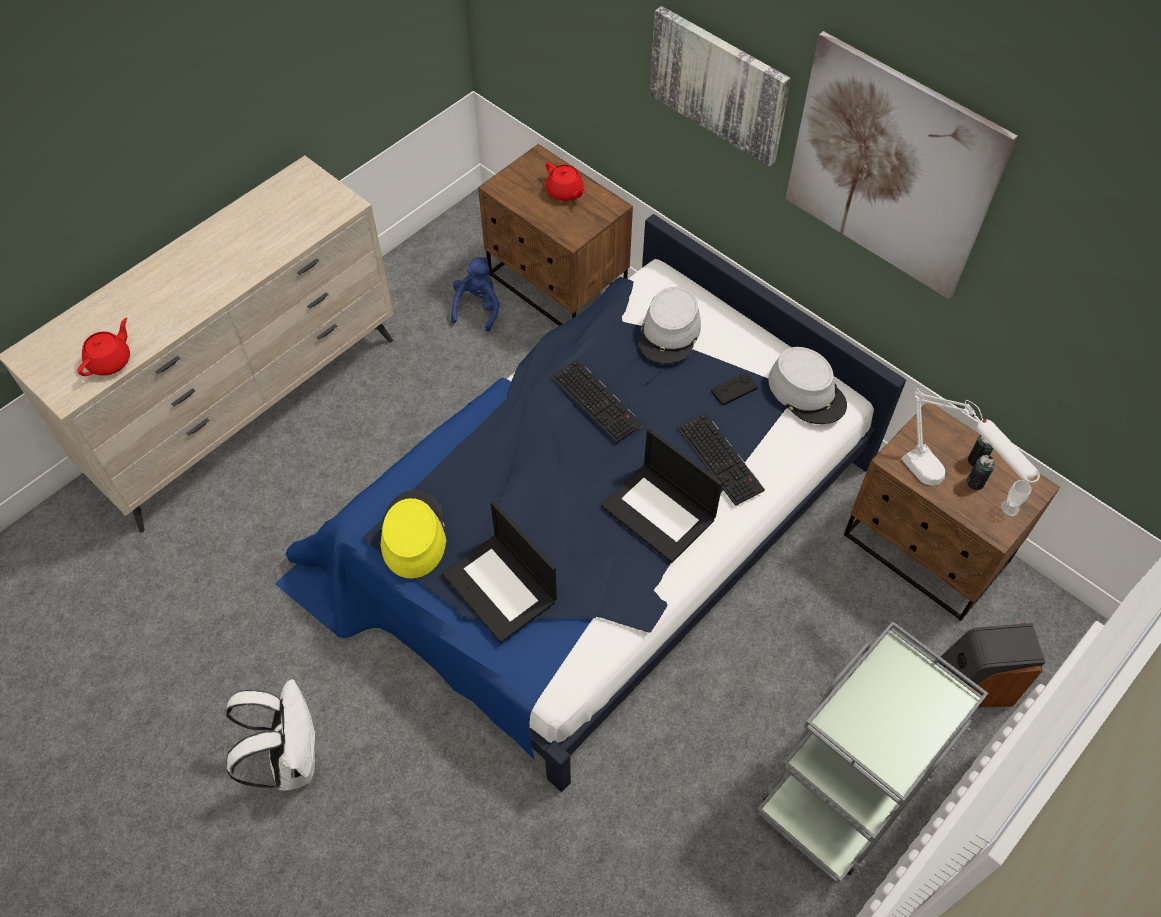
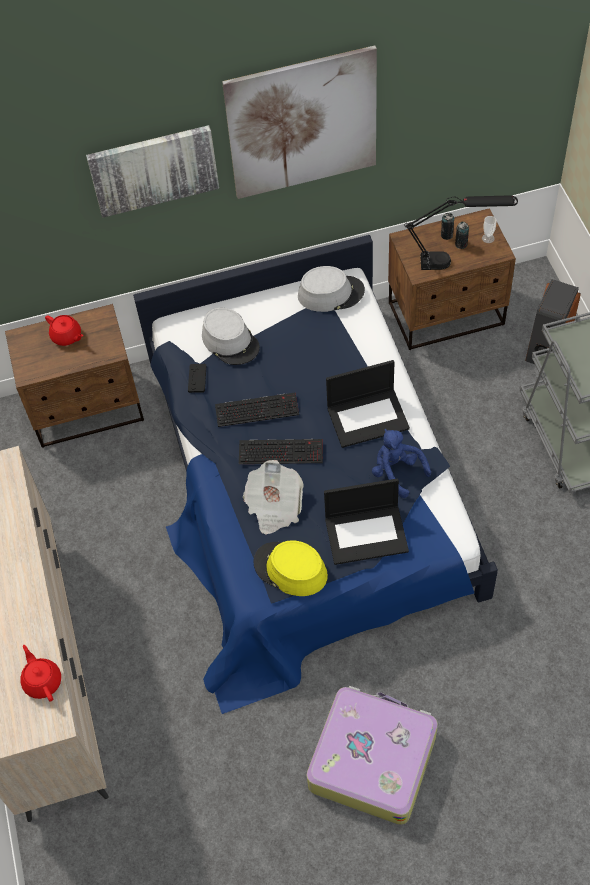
camera: 55 degrees left, 0 degrees up
(291, 758) = (372, 759): white backpack -> suitcase
(478, 308) = (68, 469): blue plush toy -> blue plush toy (397, 472)
(484, 480) = (274, 506): none -> newspaper
(565, 192) = (67, 336): red teapot -> red teapot turned 45 degrees clockwise
(721, 459) = (350, 364): keyboard -> keyboard (281, 451)
(734, 389) = (301, 330): black game controller -> black game controller (197, 378)
(944, 489) = (456, 261): white table lamp -> black table lamp

